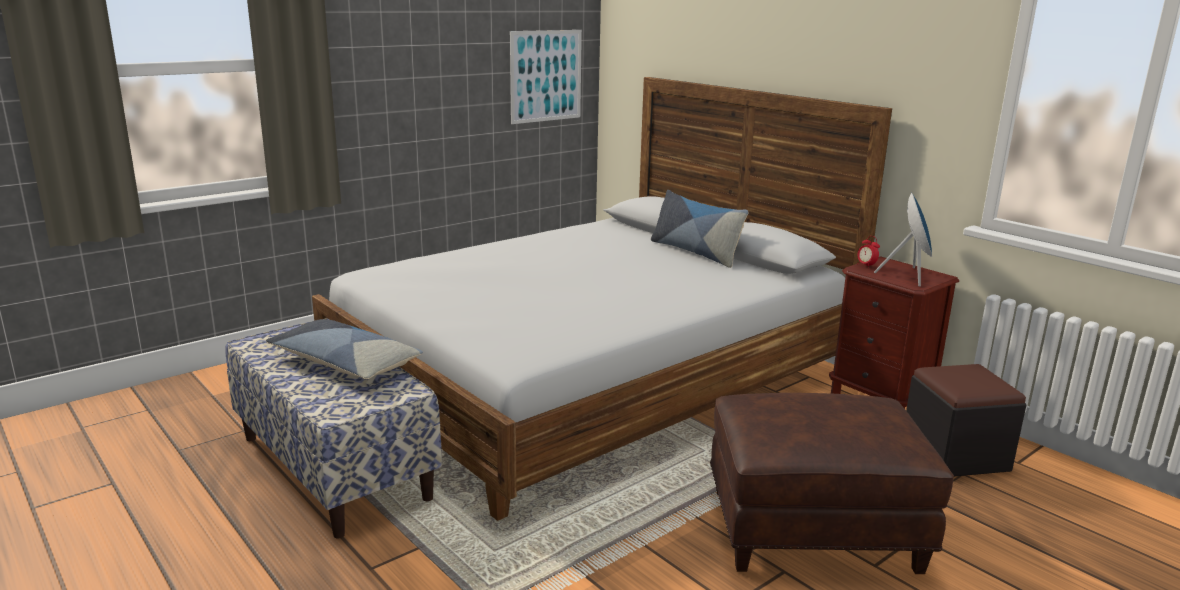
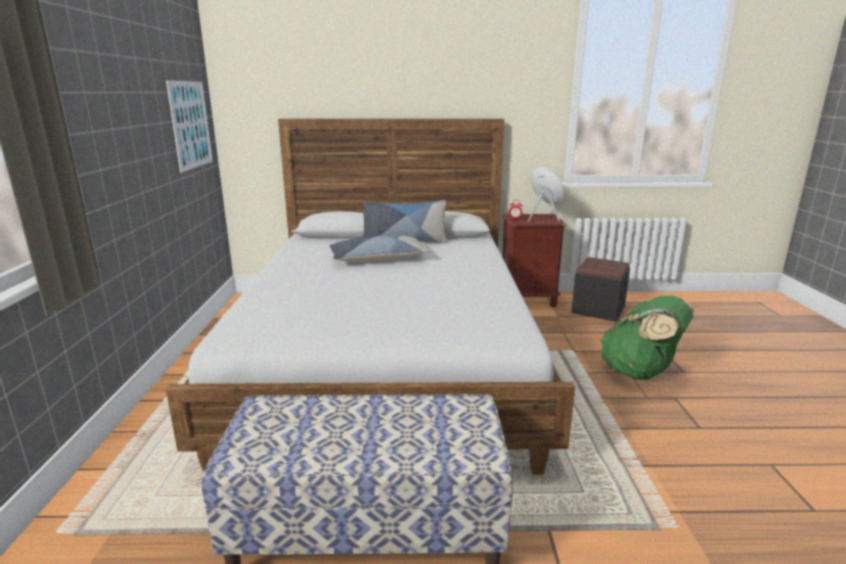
camera: 50 degrees left, 0 degrees up
(345, 363) = (373, 417): pillow -> pillow (378, 259)
(811, 530) = (640, 372): brown ottoman -> green backpack

